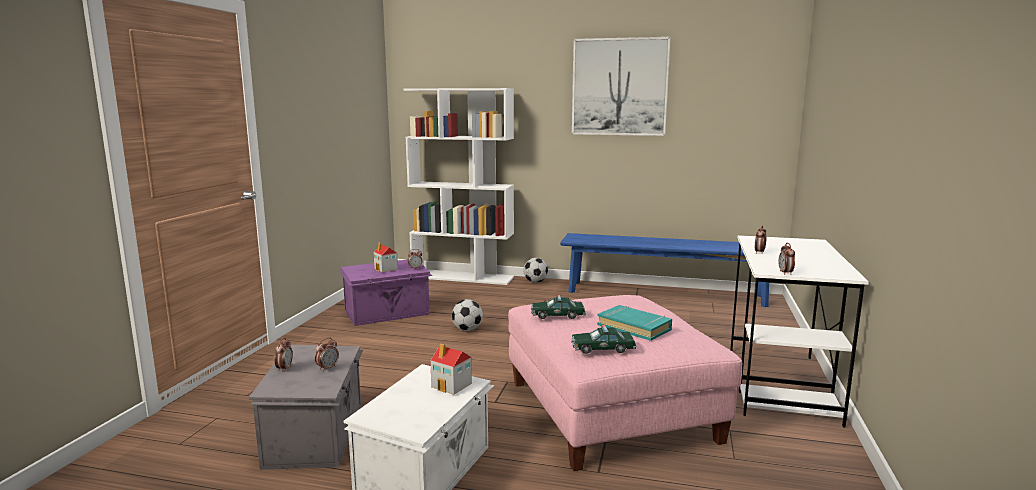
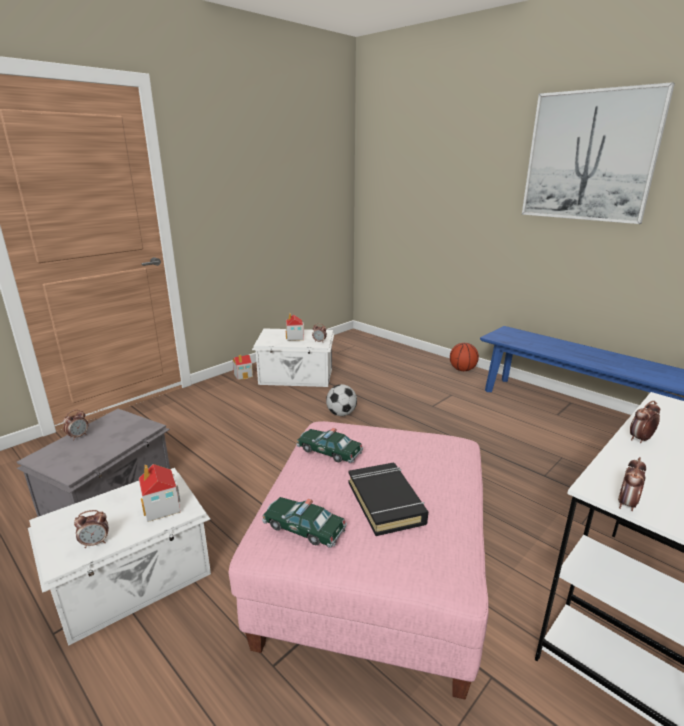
camera: 30 degrees right, 10 degrees up
(327, 322) = (243, 375): none -> toy house
(327, 368) = (107, 446): alarm clock -> alarm clock (96, 543)
(388, 313) = (296, 377): purple storage box -> white storage box
(463, 277) = (399, 350): white bookcase -> none
(535, 282) = (462, 370): football -> basketball
(634, 327) = (386, 502): turquoise book -> black book

